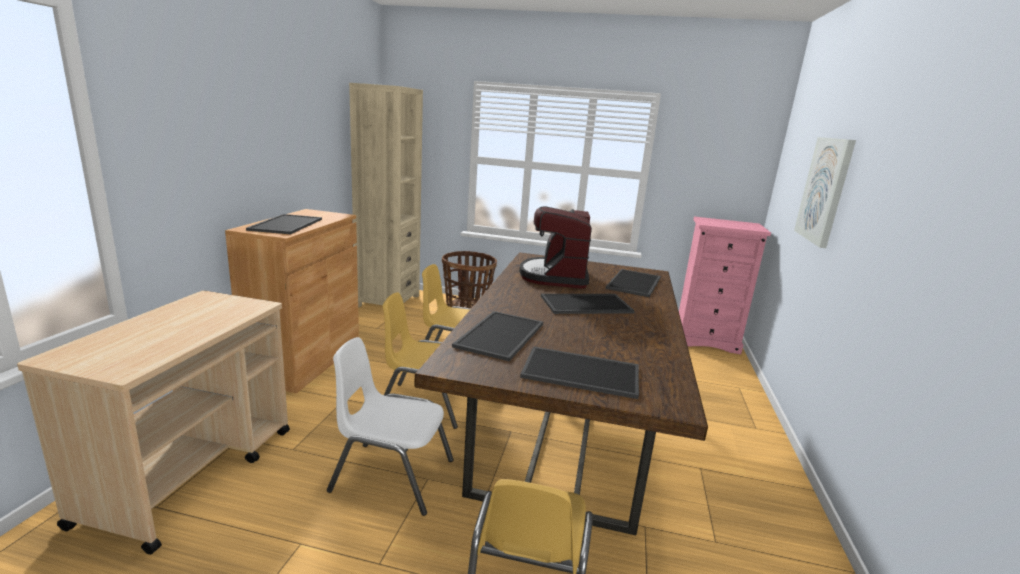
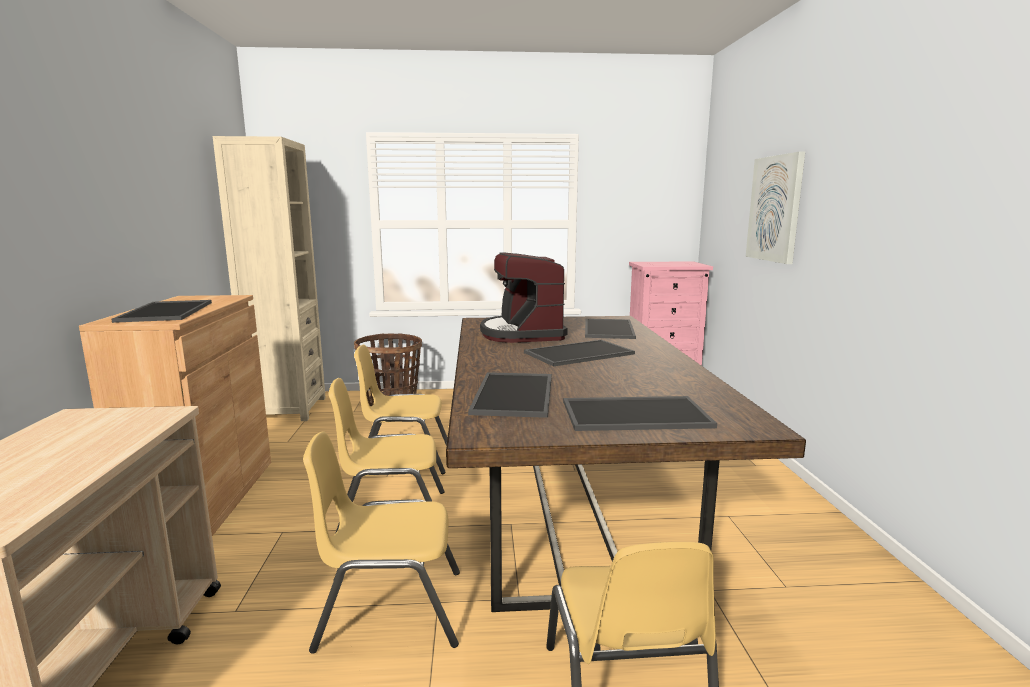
camera: 15 degrees left, 5 degrees down
(392, 476) = (390, 610): white chair -> yellow chair

